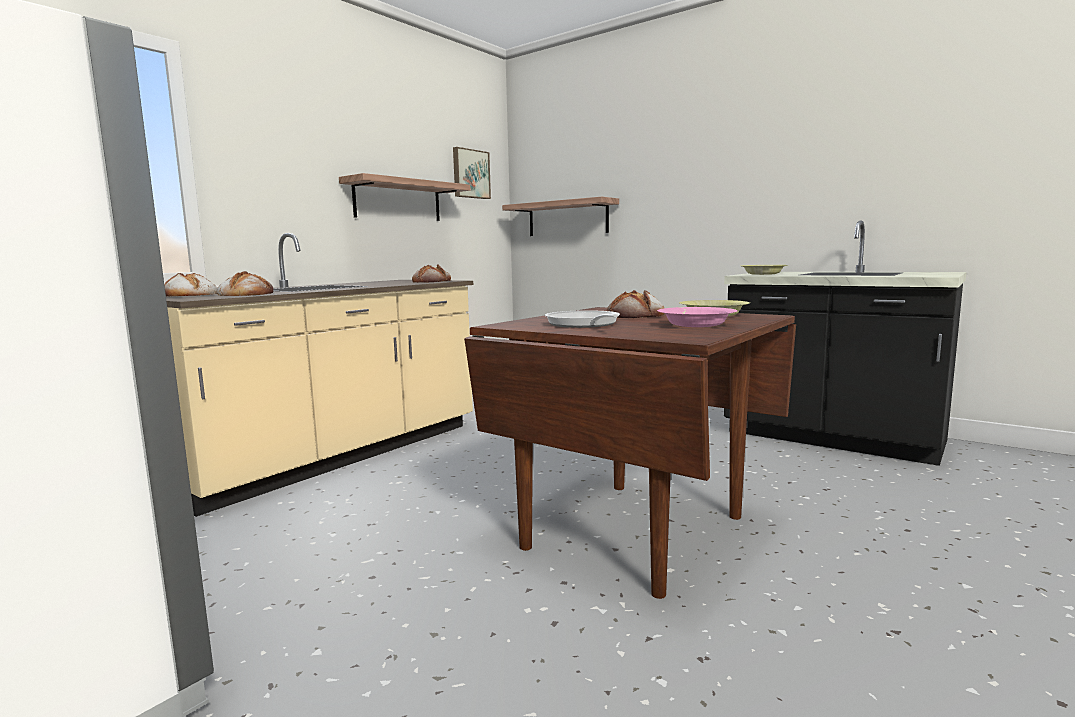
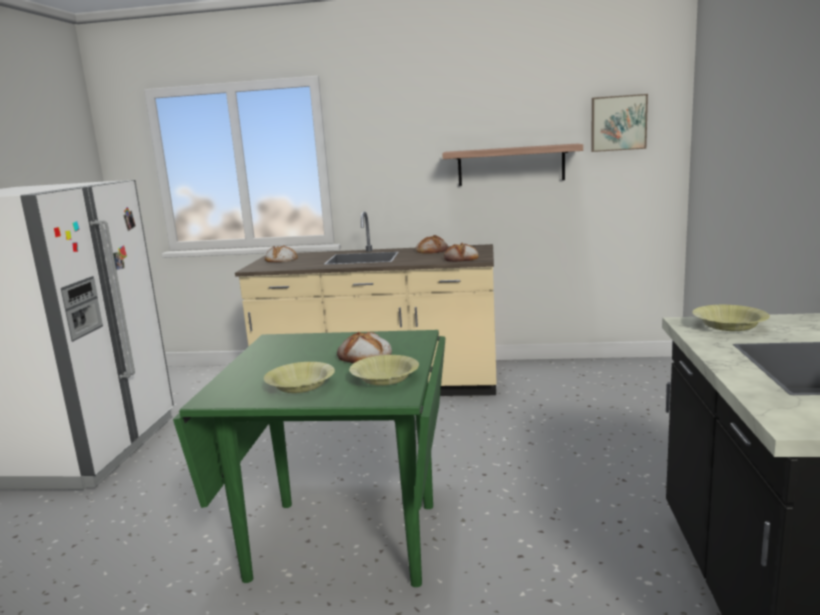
camera: 60 degrees right, 5 degrees up
(245, 294) = (293, 265): bread -> bread (432, 250)
(567, 218) = (716, 178): shelf -> none
(584, 324) = (286, 356): frying pan -> none
(637, 532) = (344, 541): brown dining table -> green dining table
(696, 325) = (301, 386): pink bowl -> yellow bowl

